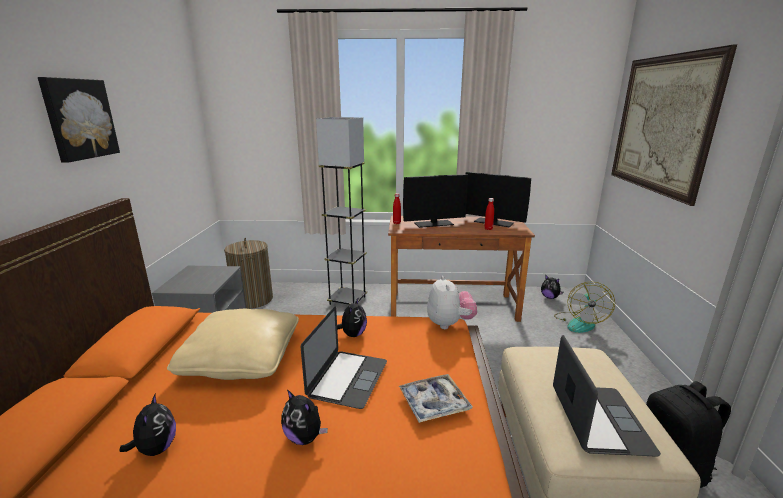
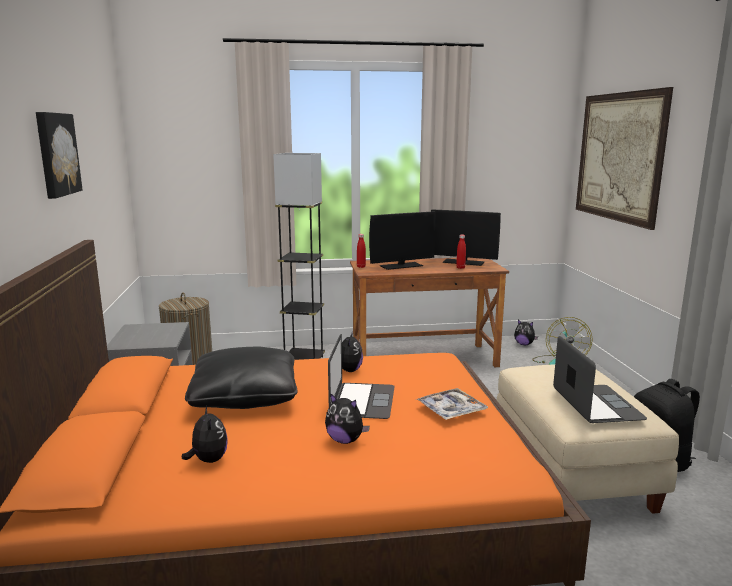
camera: 10 degrees left, 5 degrees down
(242, 359) = (245, 396): beige pillow -> black pillow
(449, 324) = (441, 356): plush toy -> none

